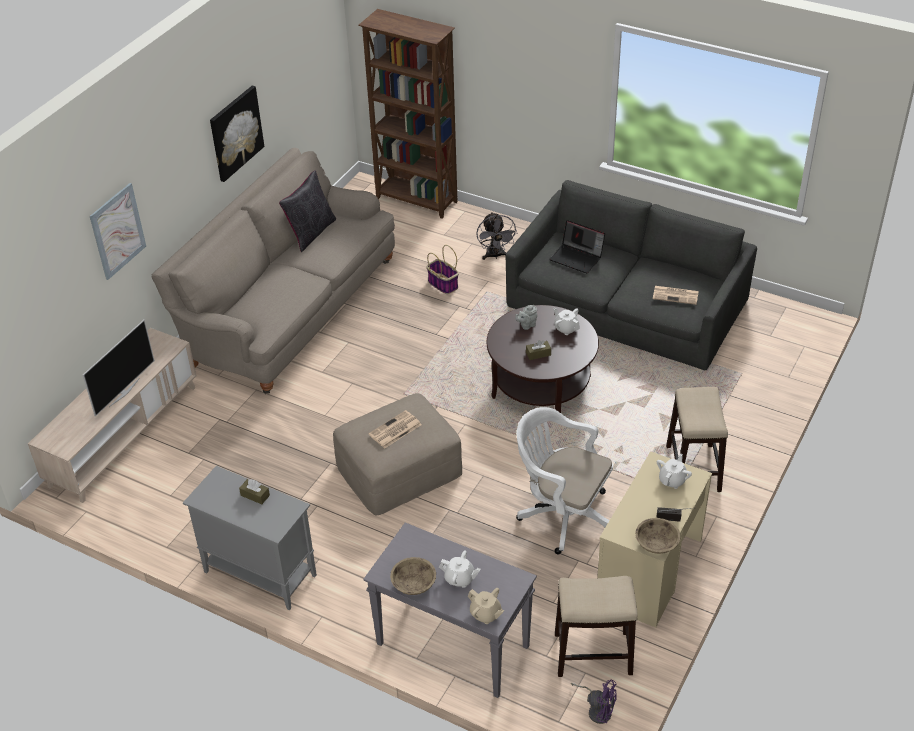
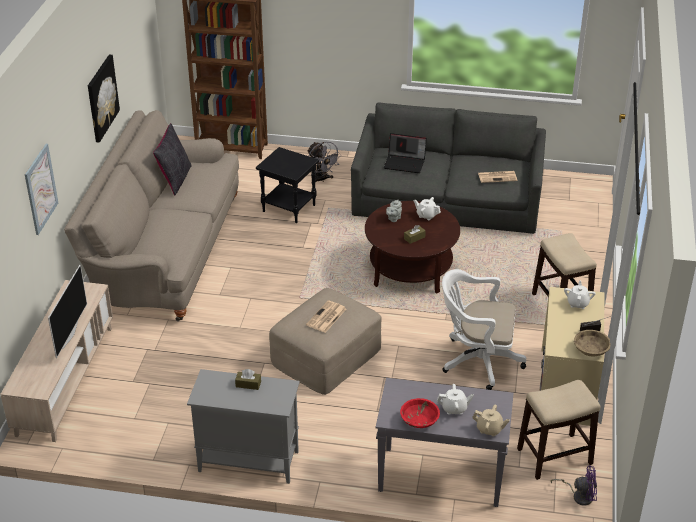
camera: 20 degrees left, 5 degrees down
(413, 584) = (419, 421): beige bowl -> red bowl
(442, 284) = (288, 208): basket -> black side table

